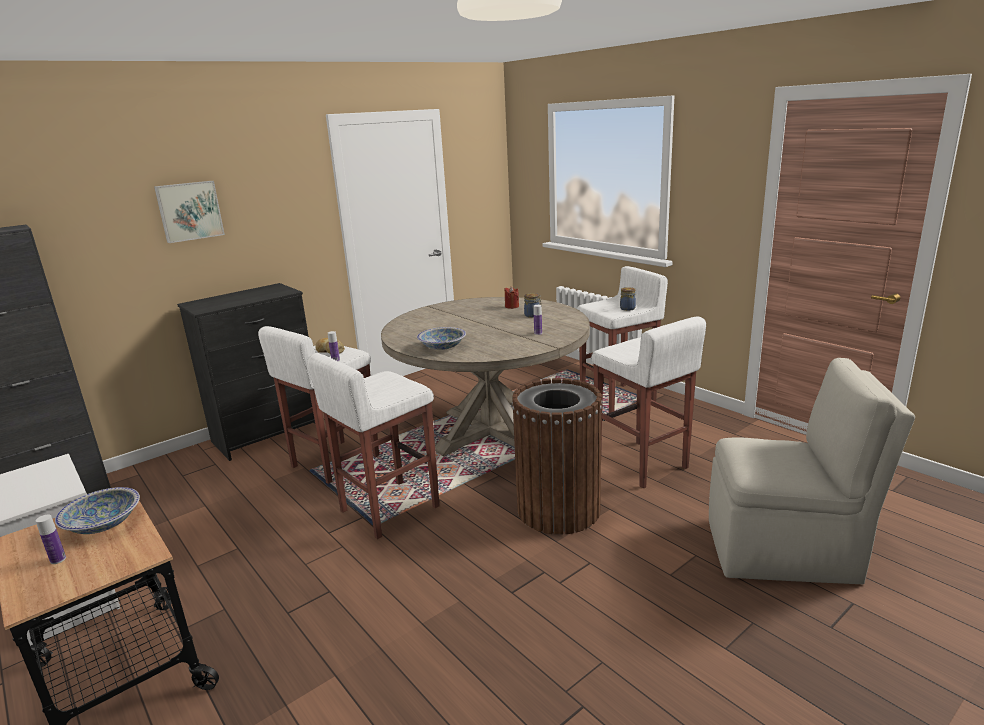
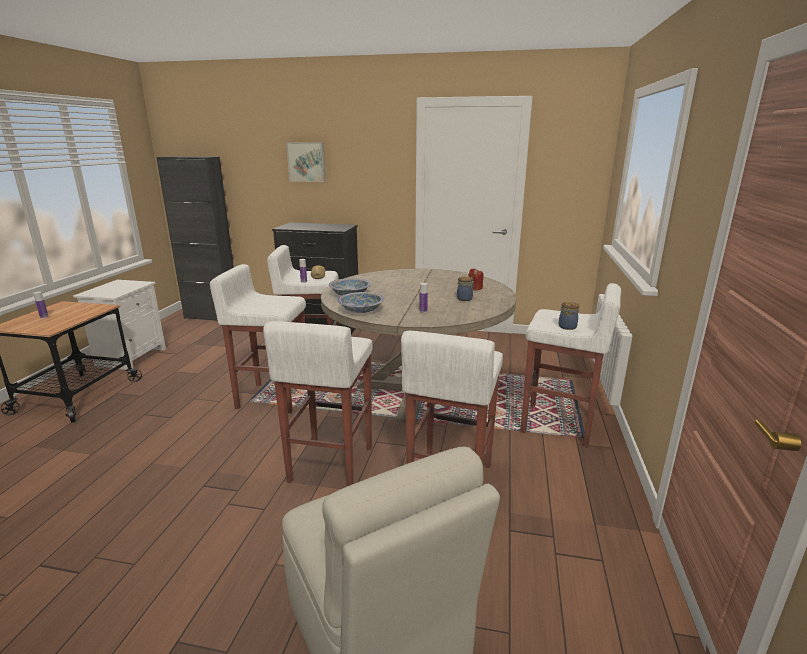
camera: 50 degrees right, 0 degrees up
(103, 524) = (81, 312): bowl -> bowl (361, 310)
(558, 510) = (329, 464): brown trash can -> white stool

